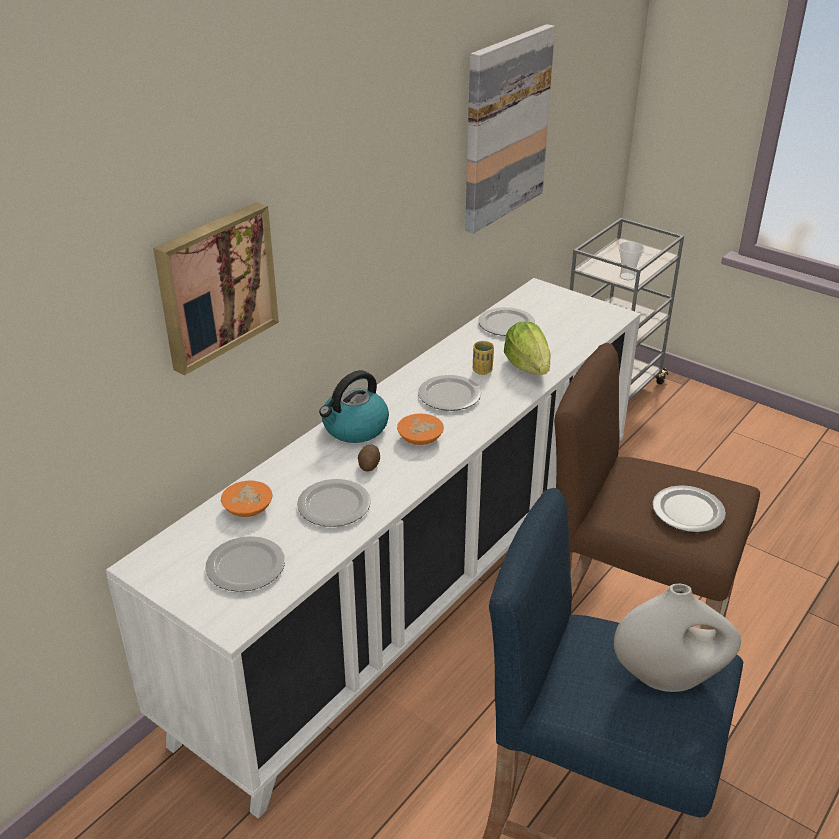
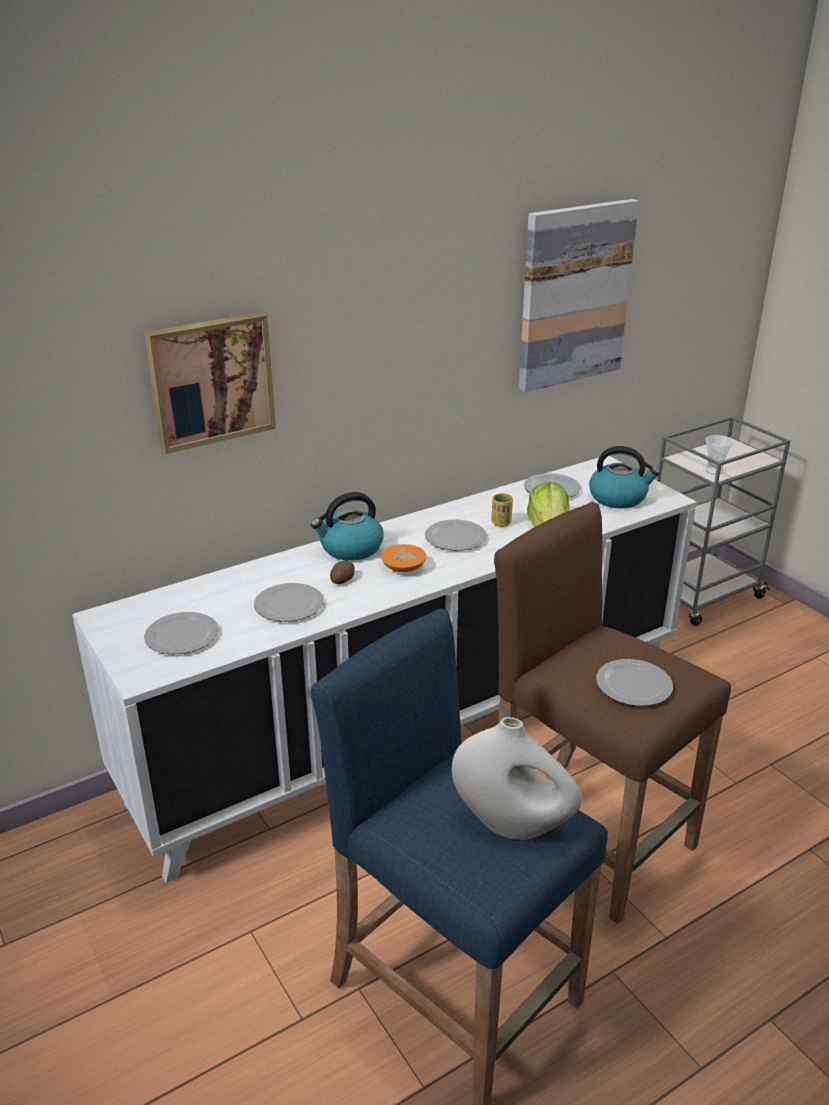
camera: 20 degrees right, 5 degrees down
(248, 507) = (216, 591): orange bowl -> none
(572, 322) = (618, 498): none -> kettle

